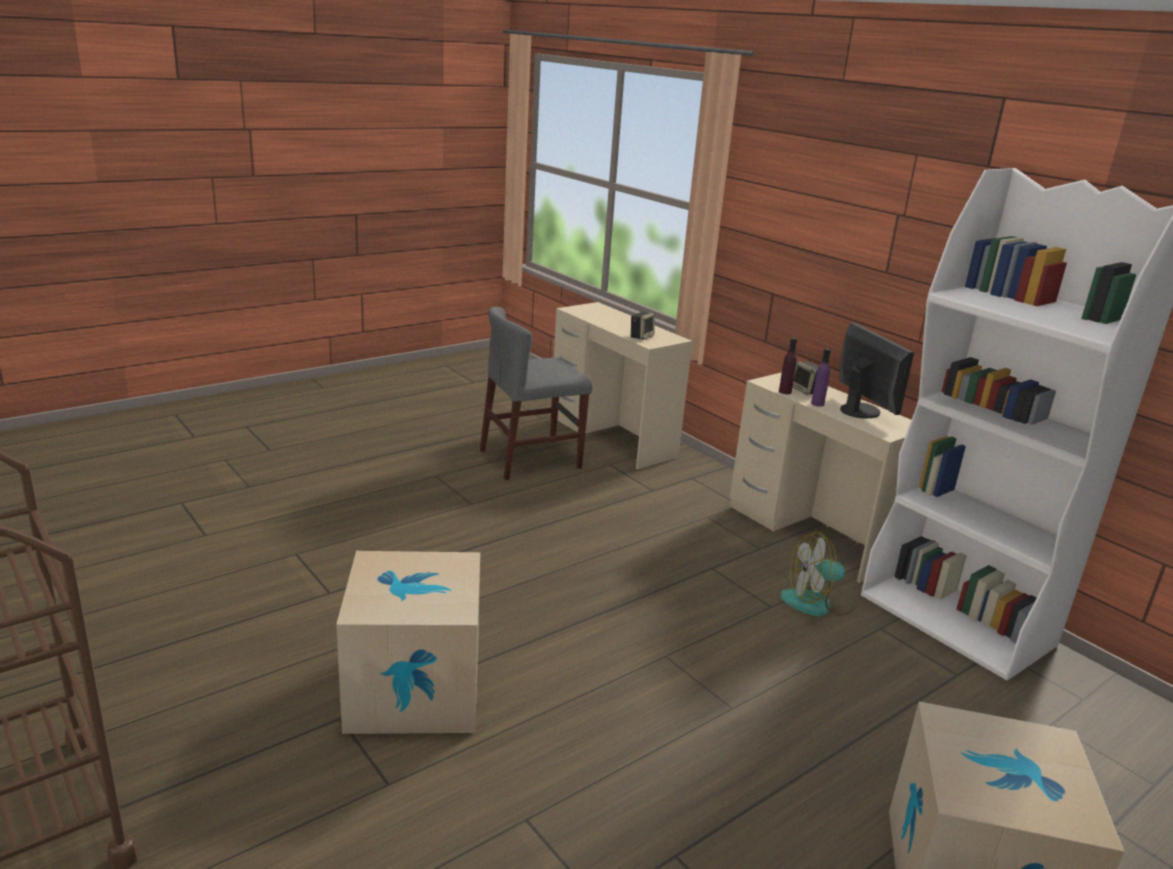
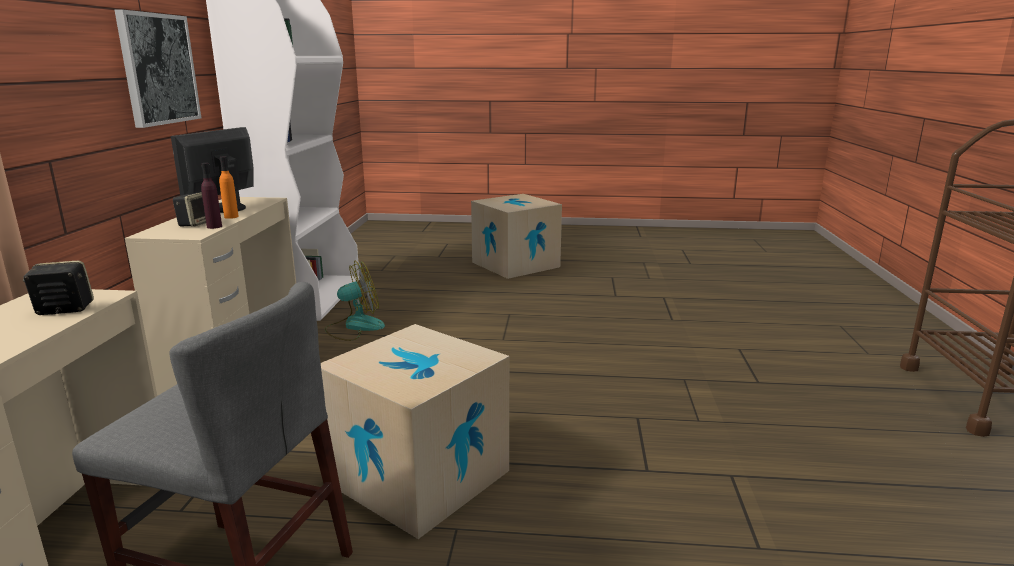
camera: 135 degrees left, 5 degrees down
(414, 689) = (693, 378): cardboard box -> cardboard box (419, 476)
(817, 404) = (231, 217): purple bottle -> orange bottle
(817, 603) = (354, 327): fan -> fan turned 60 degrees counterclockwise
(898, 269) = (158, 69): none -> picture

